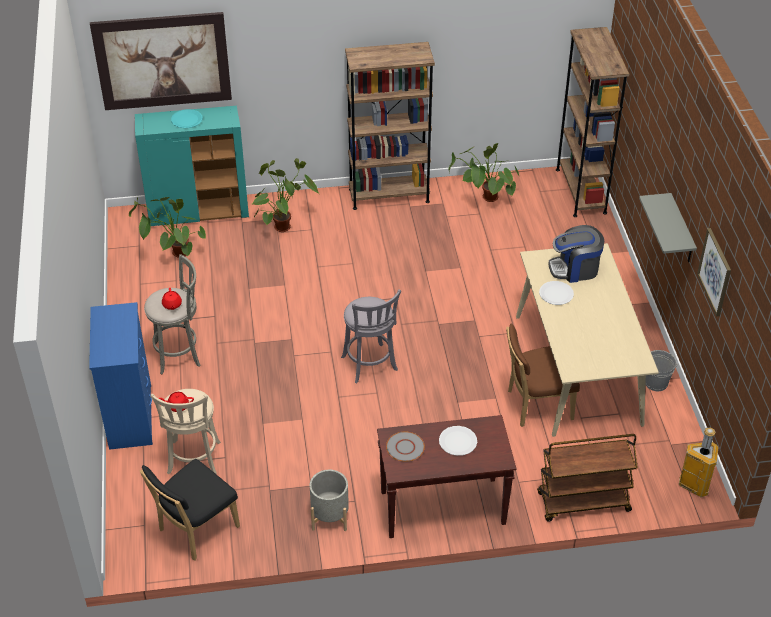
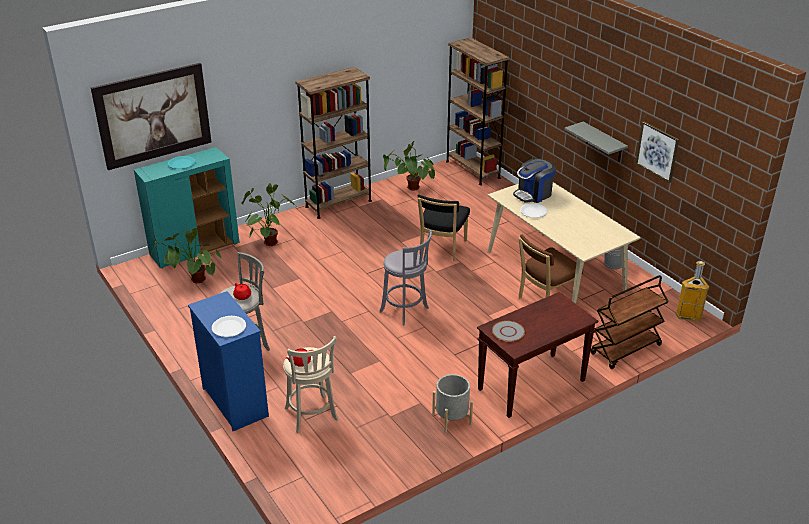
camera: 25 degrees left, 10 degrees down
(195, 530) = (350, 465): black chair -> black chair (442, 249)
(458, 441) = (543, 316): white plate -> white plate (229, 327)

